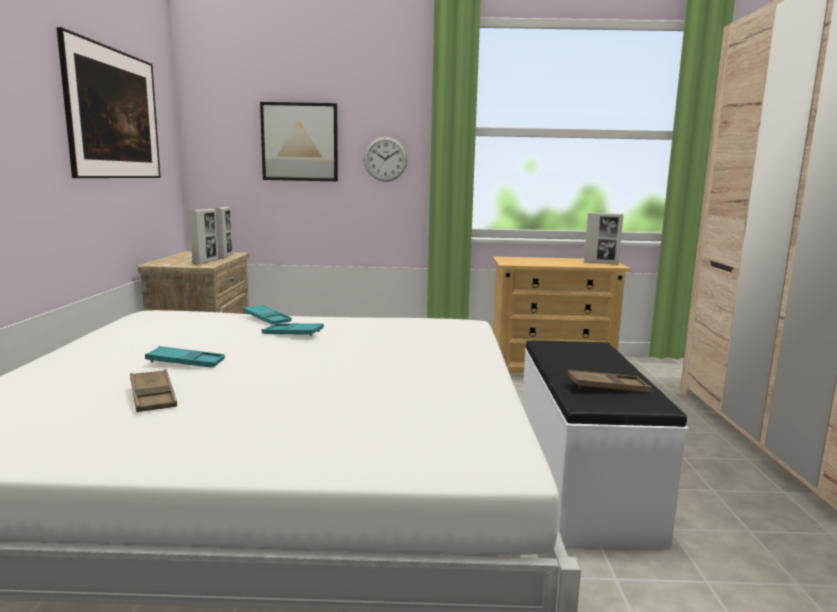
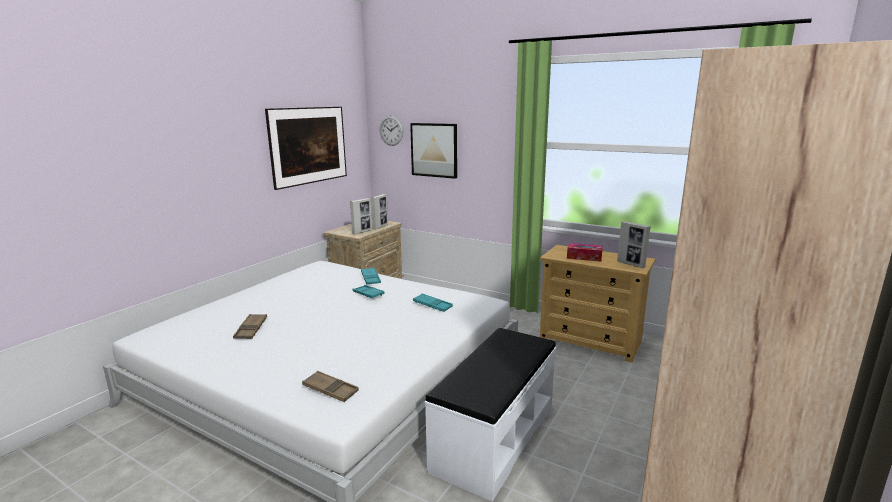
camera: 30 degrees right, 5 degrees up
(186, 362) = (290, 308): turquoise tray -> turquoise tray (432, 305)
(385, 159) = (488, 164): wall clock -> wall clock (391, 130)
(545, 262) = (584, 257): none -> tissue box
(608, 387) = (480, 381): brown tray -> brown tray (330, 390)

